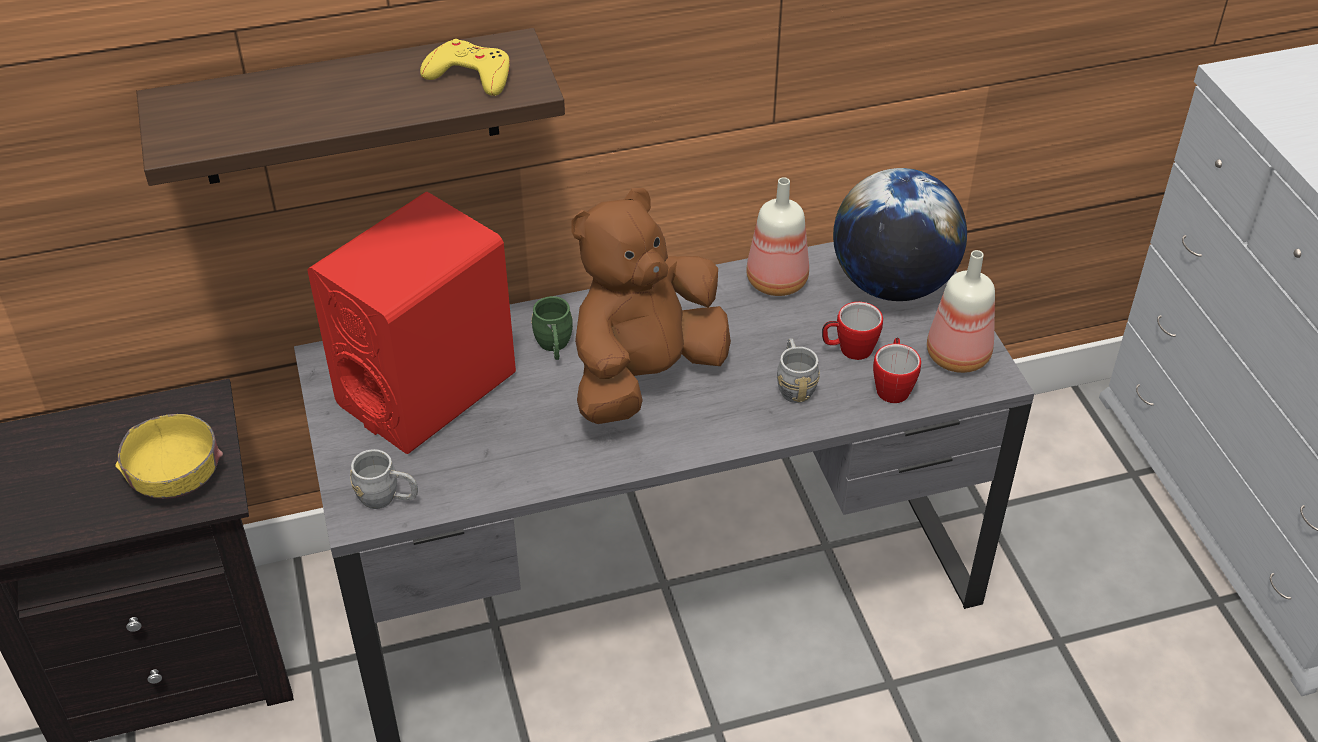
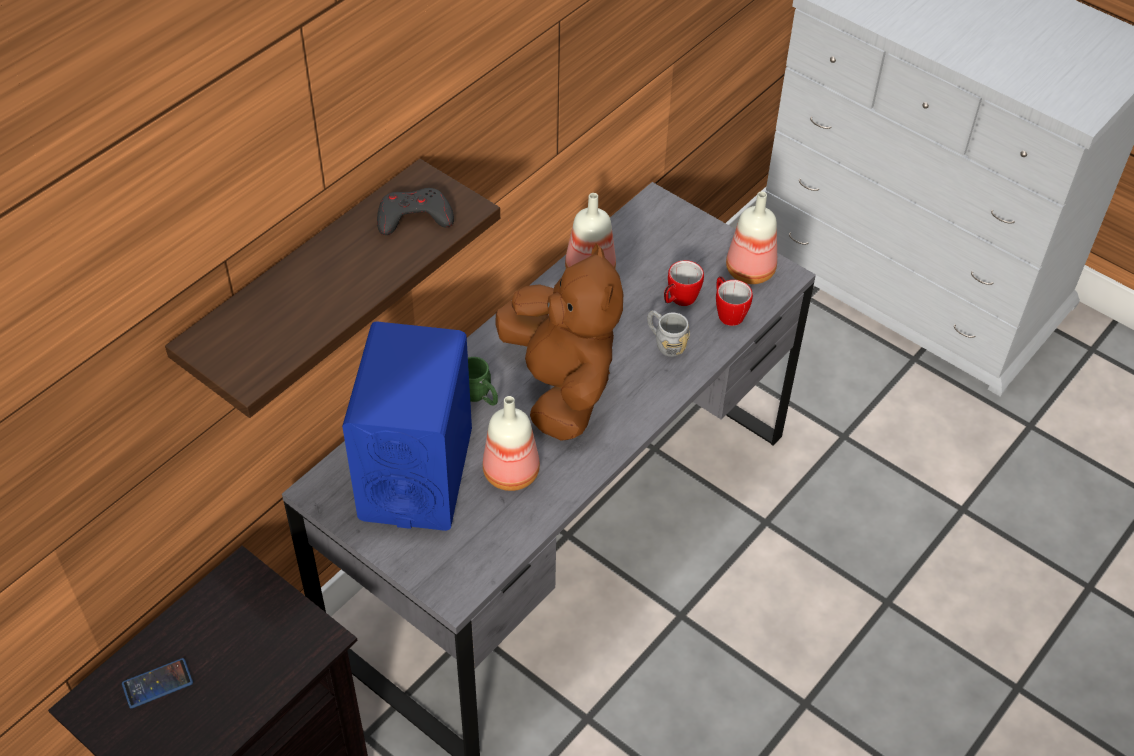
camera: 35 degrees left, 5 degrees up
(50, 458) = (157, 683): none -> phone
(176, 476) = (275, 641): yellow bowl -> none
(387, 498) = (463, 570): grey mug -> none
(427, 389) = (416, 474): red speaker -> blue speaker
(470, 75) = (414, 217): yellow game controller -> grey game controller
(520, 431) = (511, 471): none -> bottle
(644, 376) = (561, 386): brown plush toy -> brown plush toy turned 150 degrees clockwise
(892, 284) = (667, 238): globe -> none

